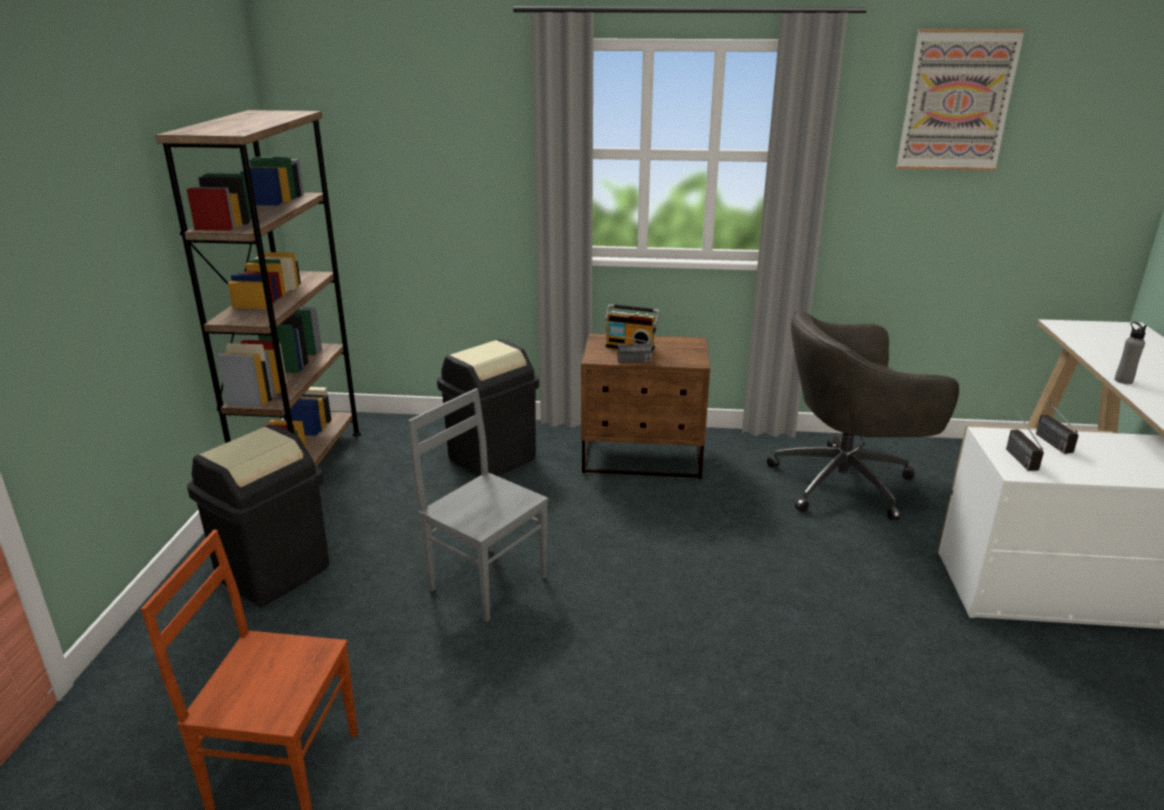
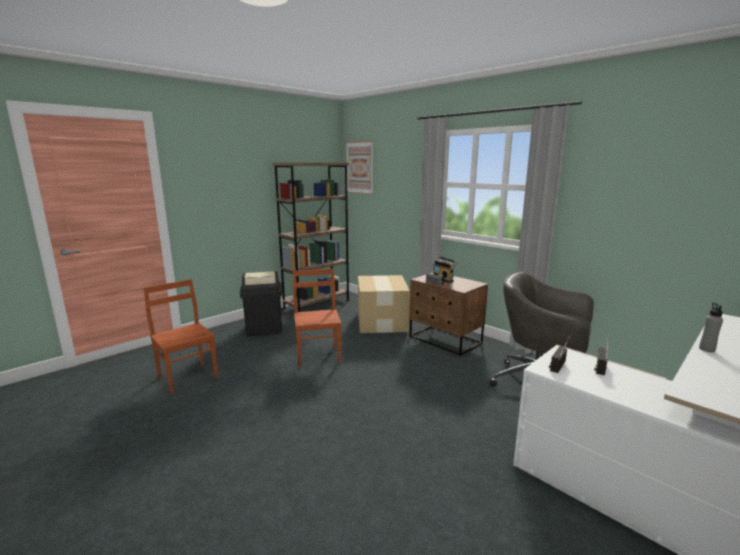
camera: 40 degrees right, 10 degrees down
(488, 581) = (319, 356): grey chair -> brown chair
(492, 458) = (382, 321): black trash can -> cardboard box
(957, 101) = (652, 155): picture -> picture (360, 167)

